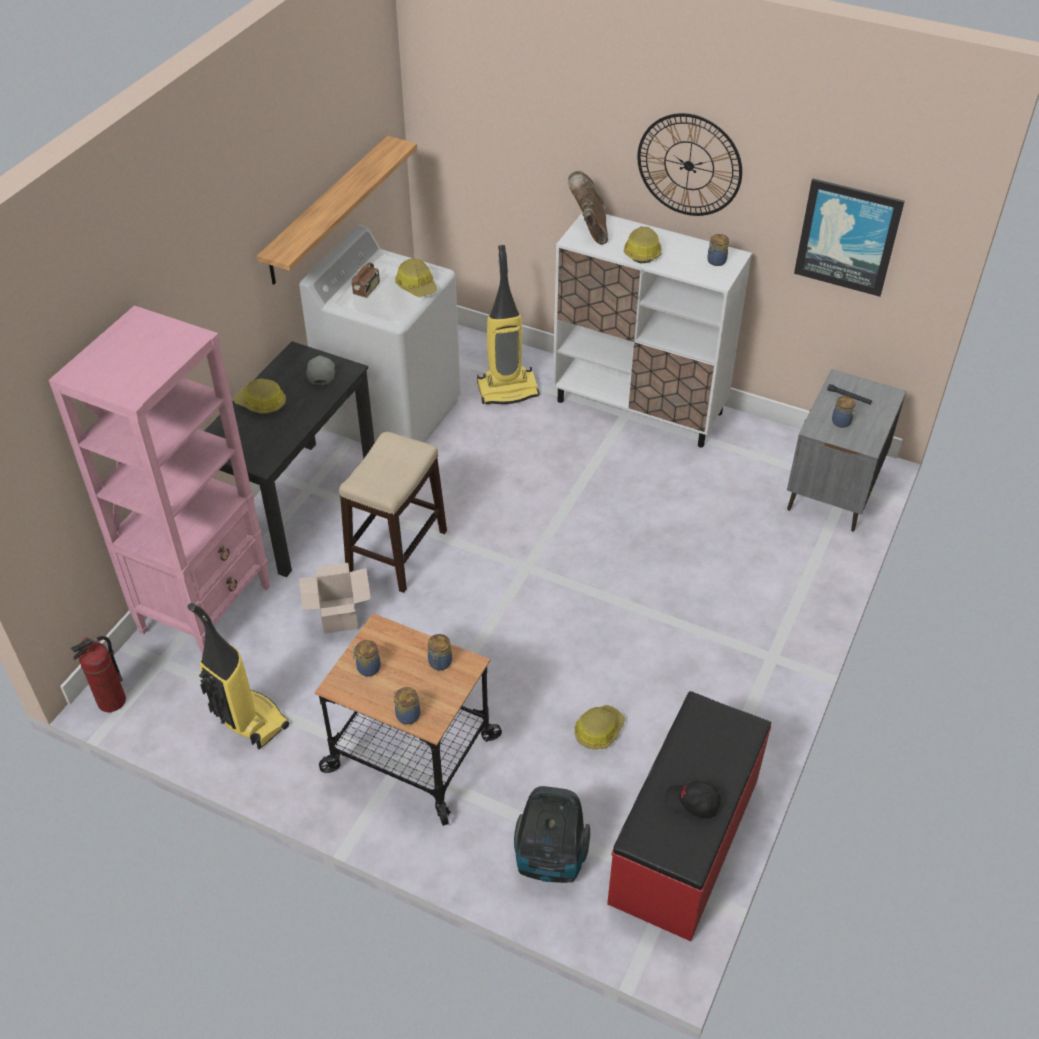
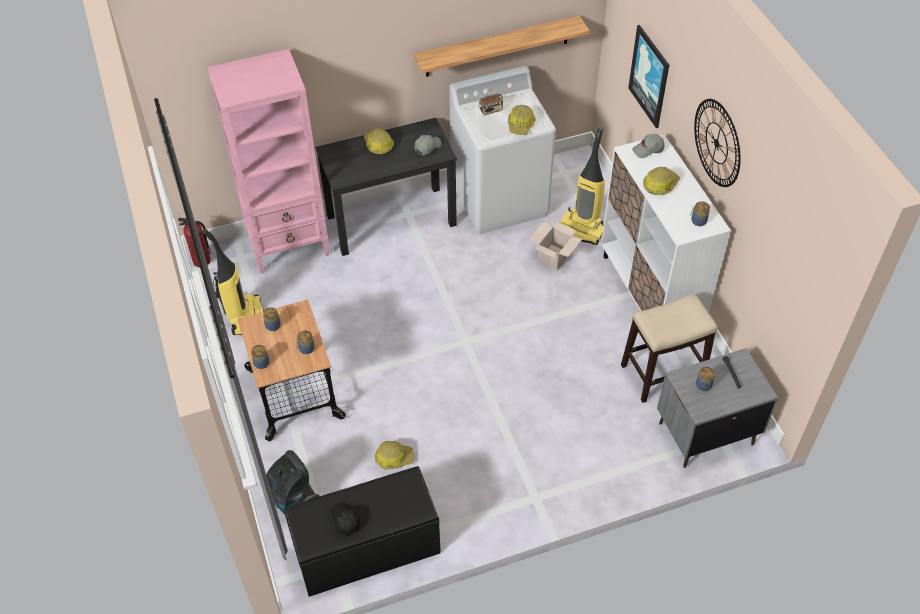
camera: 45 degrees right, 5 degrees up
(338, 614) = (343, 294): cardboard box -> cardboard box (554, 257)
(396, 551) = (410, 282): stool -> stool (661, 374)
(590, 229) = (648, 150): brown boot -> grey cap
(686, 841) = (367, 549): red bench -> black bench
(847, 236) = (780, 258): picture -> picture (650, 76)

